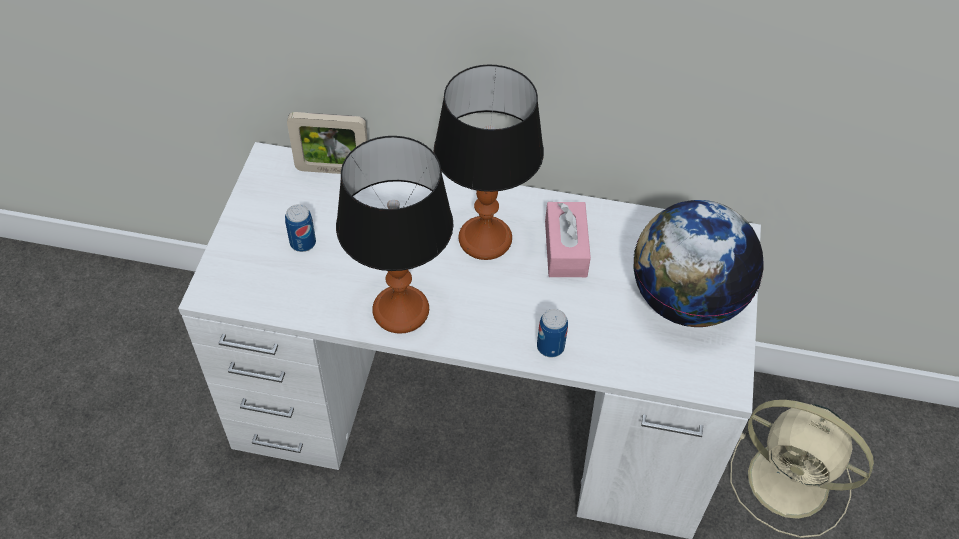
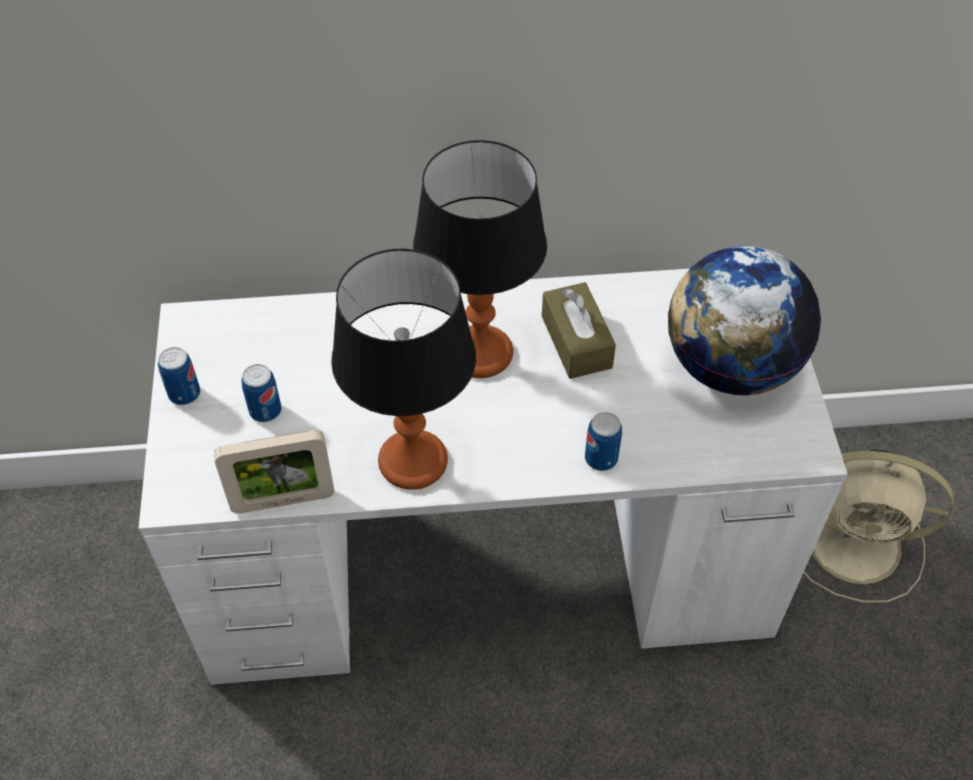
camera: 15 degrees left, 0 degrees up
(247, 215) = (184, 394): none -> can
(333, 170) = (270, 315): picture frame -> picture frame (283, 501)
(565, 249) = (576, 342): pink tissue box -> brown tissue box

